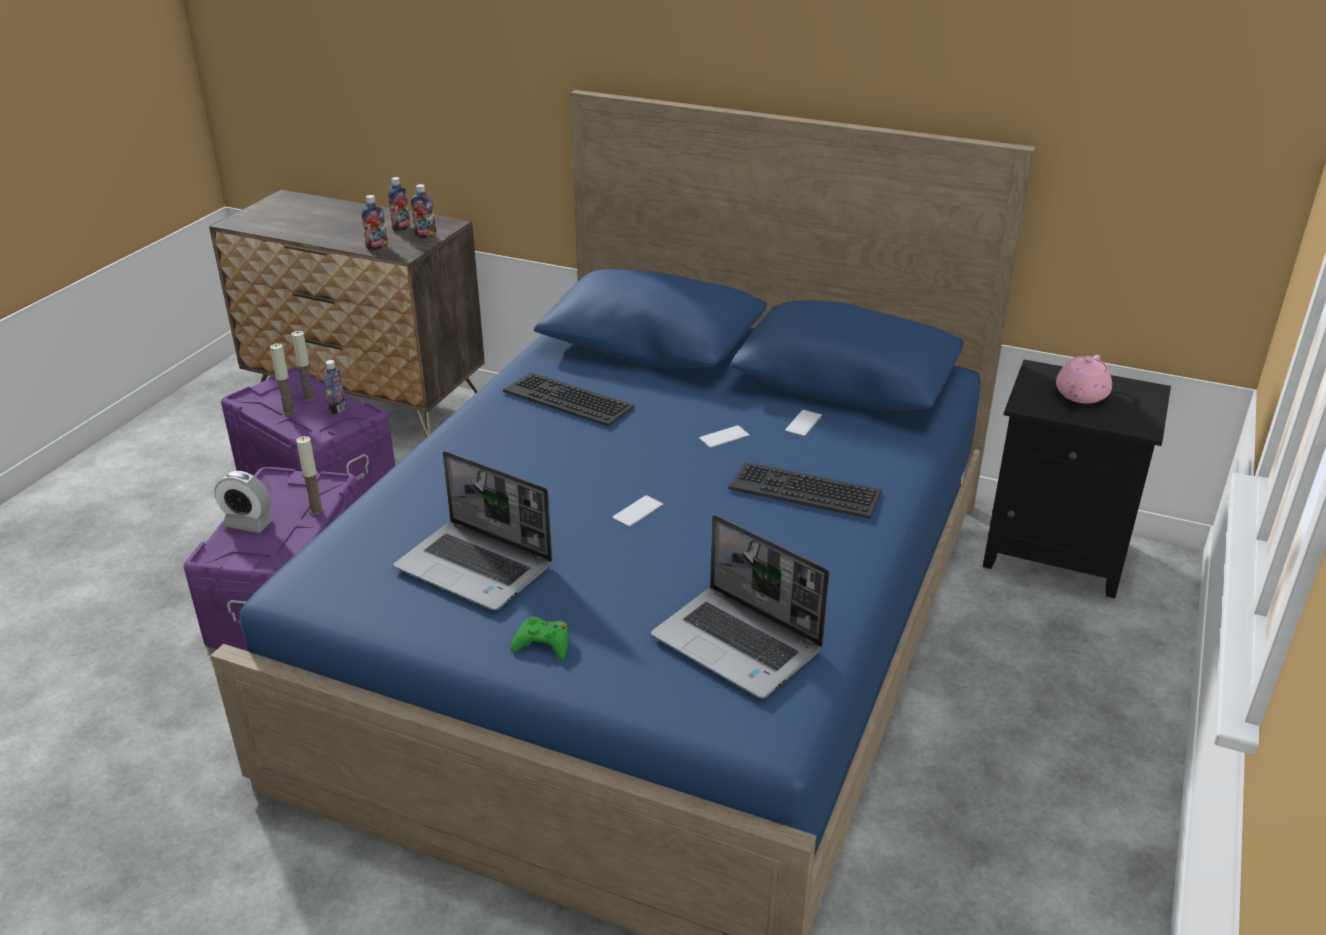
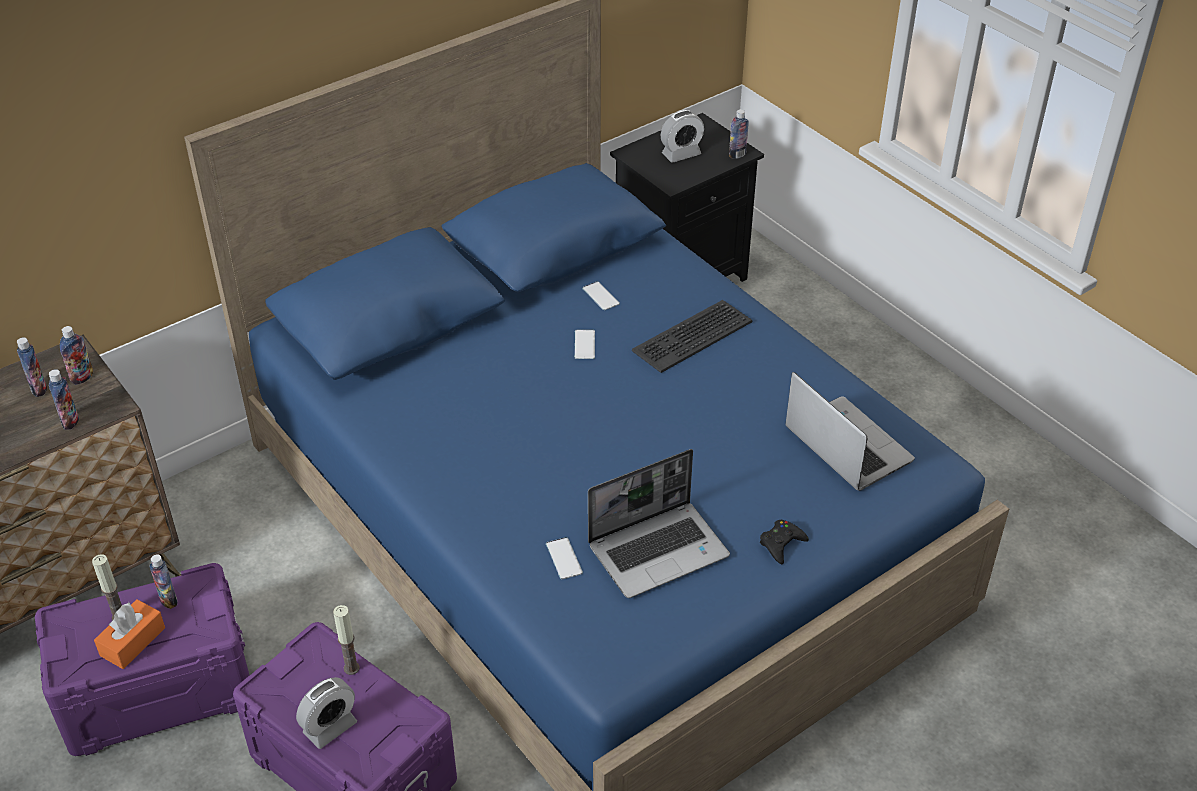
camera: 60 degrees left, 10 degrees up
(288, 411) = (133, 642): candle -> orange tissue box
(543, 643) = (781, 544): green game controller -> black game controller
(569, 400) = (445, 408): keyboard -> none
(638, 511) = (651, 432): phone -> phone (564, 558)
(739, 644) = (845, 445): laptop -> laptop turned 105 degrees counterclockwise
(1080, 395) = (681, 154): pink teapot -> alarm clock
(1133, 426) = (737, 154): none -> bottle

